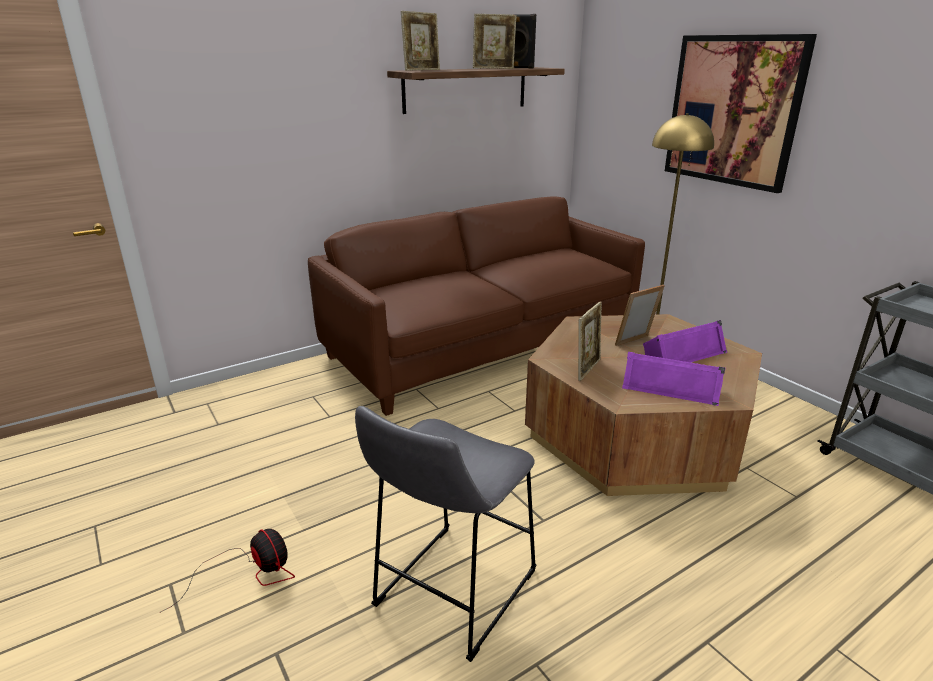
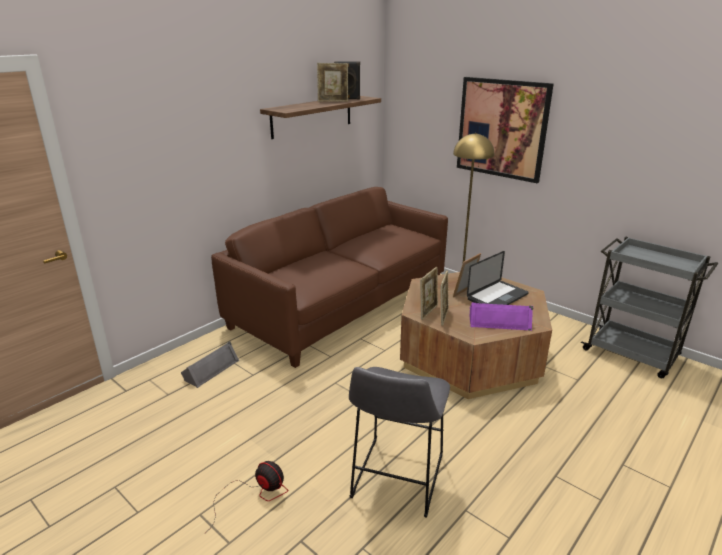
camera: 15 degrees left, 0 degrees up
(282, 402) = (210, 369): none -> grey speaker
(422, 70) = (286, 108): picture frame -> picture frame (428, 311)
(683, 353) = (497, 297): purple speaker -> laptop

